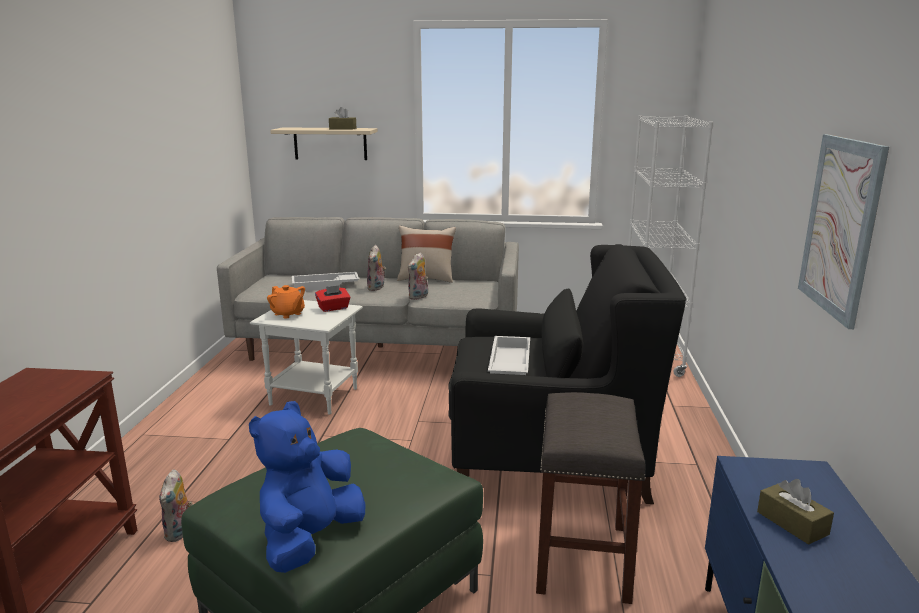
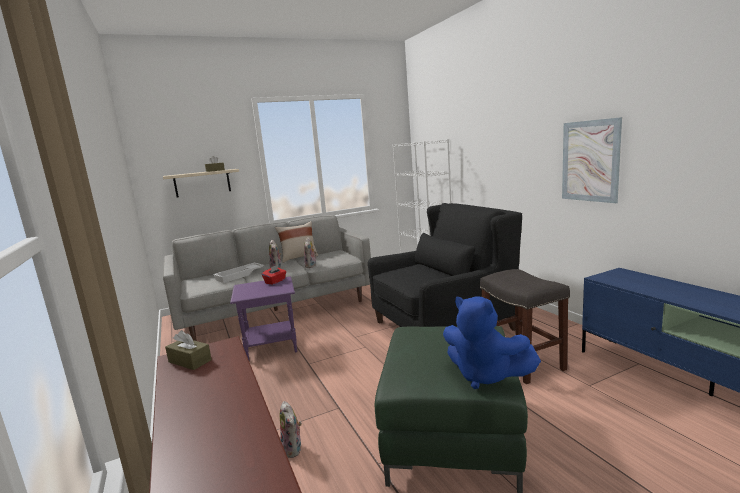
camera: 30 degrees left, 5 degrees down
(288, 314) = (250, 291): orange teapot -> none
(310, 540) = (485, 375): blue plush toy -> blue plush toy turned 45 degrees counterclockwise
(313, 396) = (271, 347): white side table -> purple side table
(508, 363) = (424, 277): white tray -> none
(792, 523) = (651, 288): brown tissue box -> brown tissue box (190, 361)

